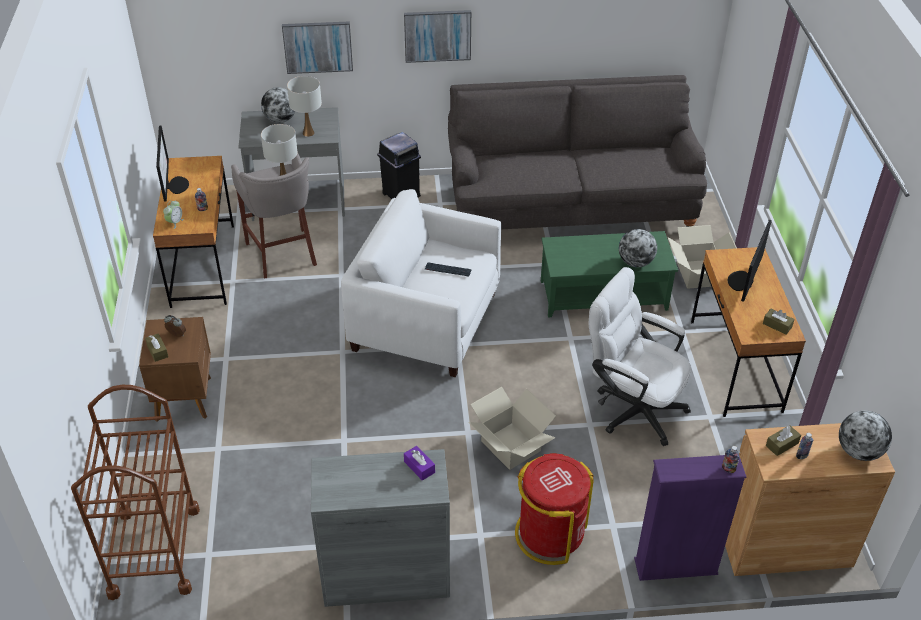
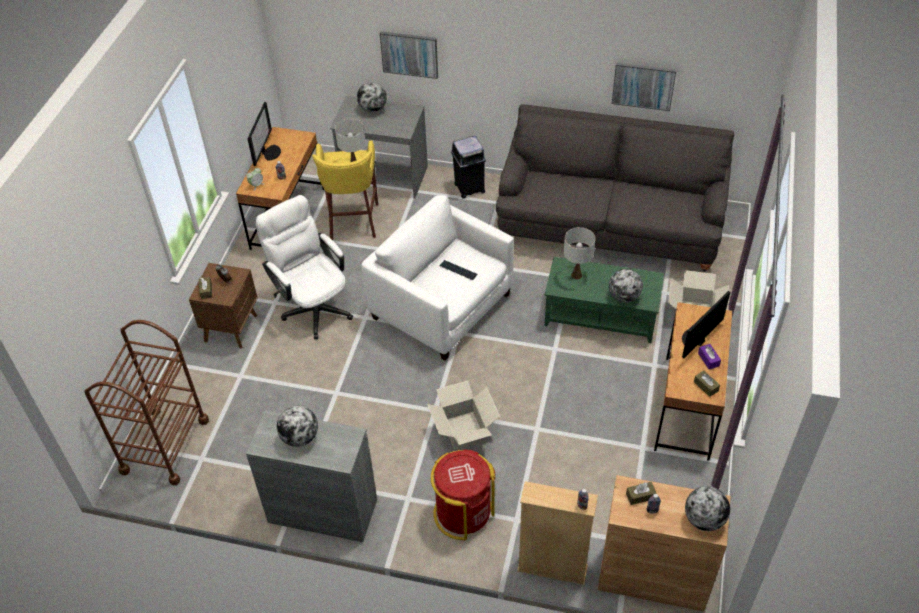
camera: 20 degrees right, 5 degrees up
(283, 255) = (353, 222): grey stool -> yellow stool
(308, 133) = (390, 125): white table lamp -> white table lamp (576, 275)
(369, 477) = (300, 437): none -> globe
(419, 467) = (340, 438): purple tissue box -> purple tissue box (708, 359)
(437, 35) = (511, 61): picture -> picture (643, 86)
(632, 407) = (579, 422): white office chair -> white office chair (313, 306)
(675, 566) = (552, 568): purple bookcase -> beige bookcase

